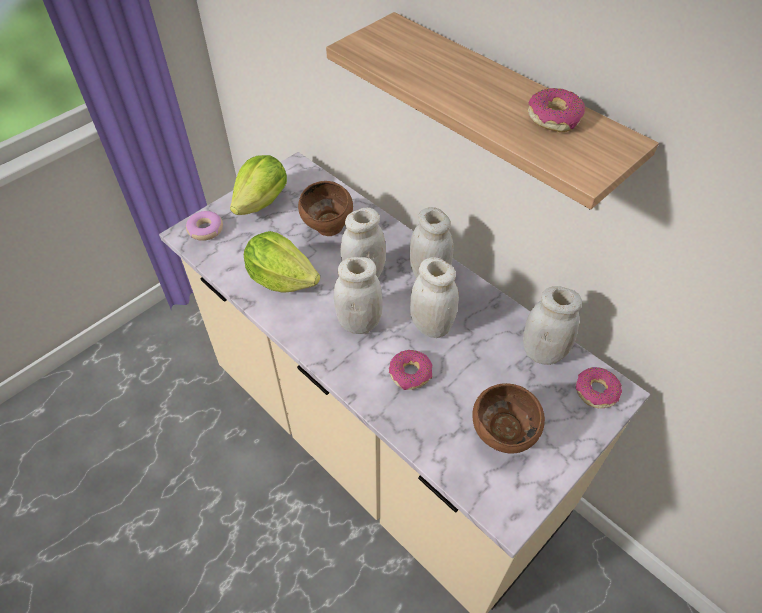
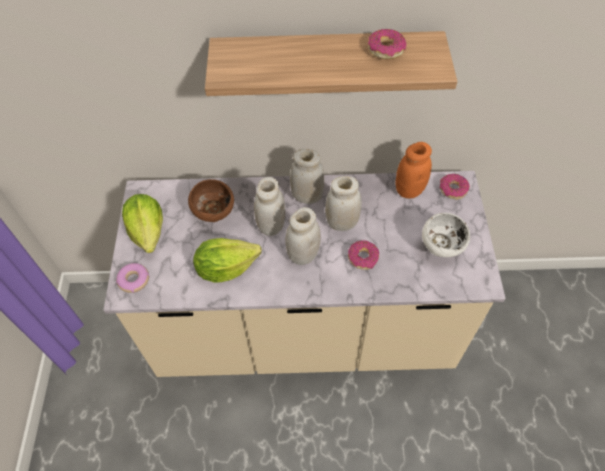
camera: 45 degrees left, 5 degrees up
(503, 437) = (441, 249): brown bowl -> white bowl
(543, 352) = (409, 190): white jar -> orange jar

